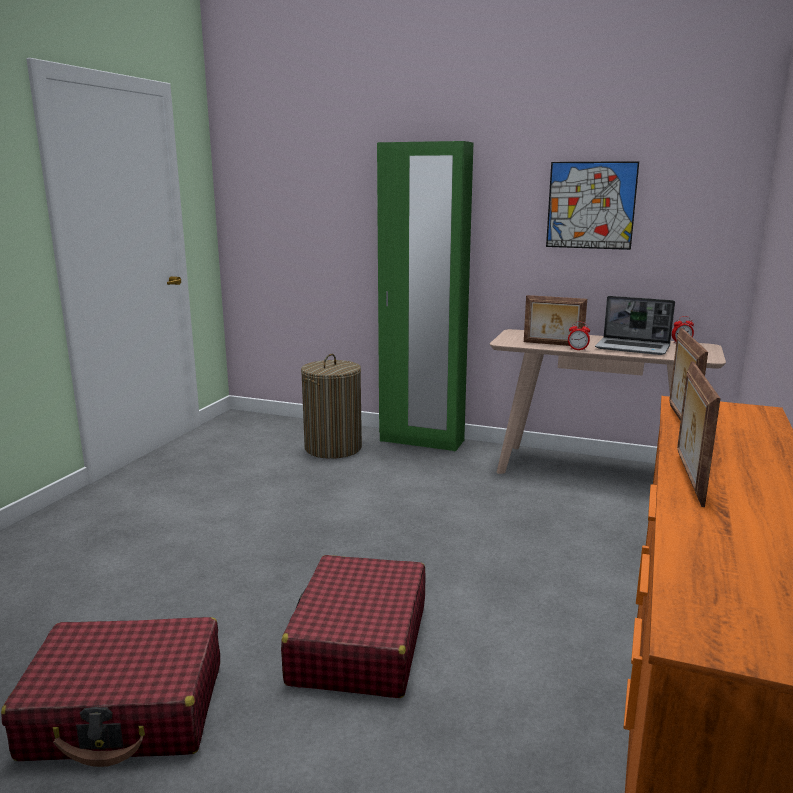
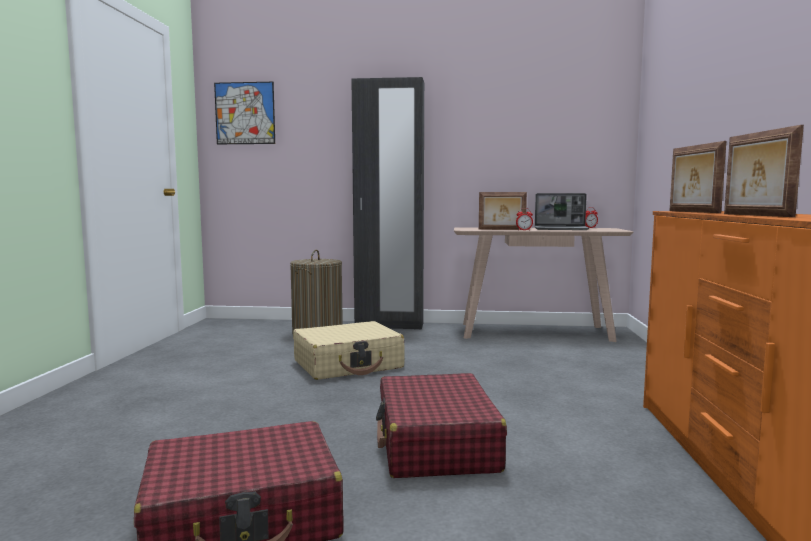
camera: 15 degrees left, 10 degrees down
(338, 505) = (348, 365): none -> beige suitcase
(421, 441) = (389, 325): green wardrobe -> black wardrobe
(591, 205) = (515, 129): picture -> picture (245, 113)

